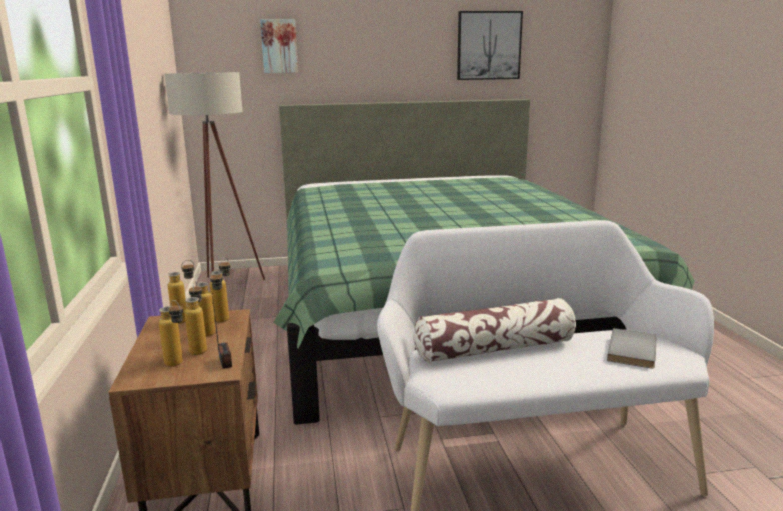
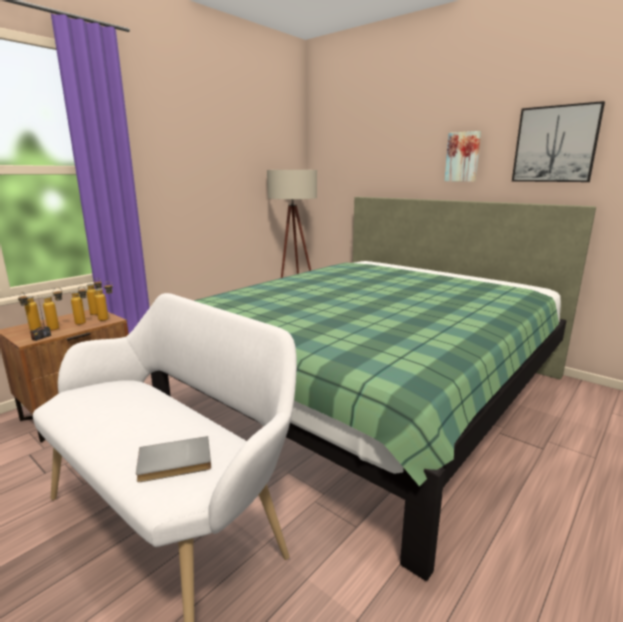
camera: 50 degrees right, 0 degrees up
(279, 46) = (364, 150): picture -> picture (463, 157)
(495, 349) = (139, 402): pillow -> none

